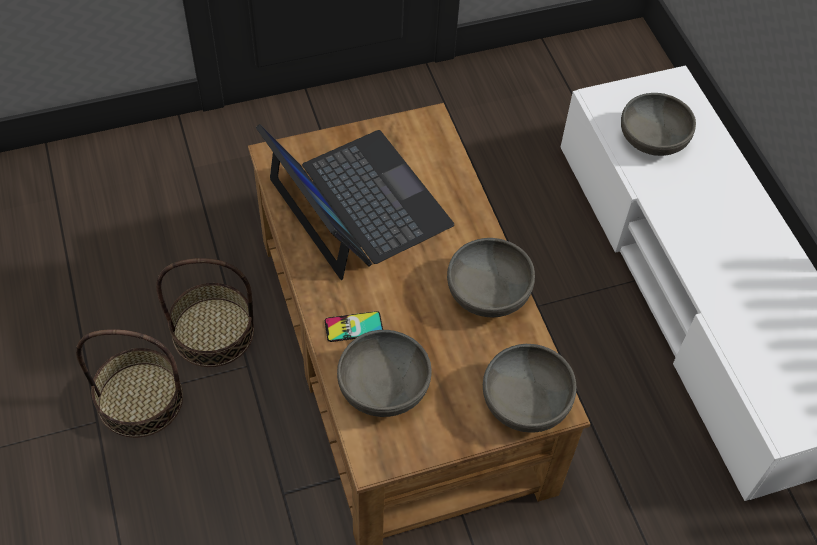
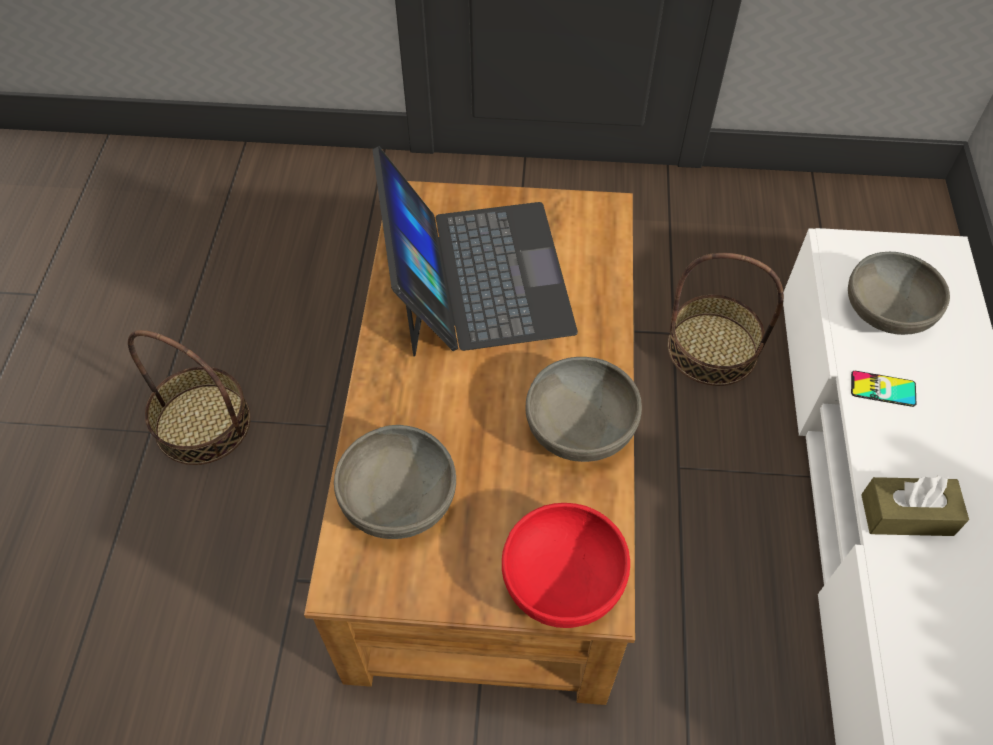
camera: 25 degrees right, 0 degrees up
(213, 331) = (310, 378): basket -> basket (712, 348)
(354, 327) = (400, 415): phone -> phone (883, 389)
(526, 401) = (563, 579): grey bowl -> red bowl
(721, 282) = (907, 515): none -> brown tissue box

